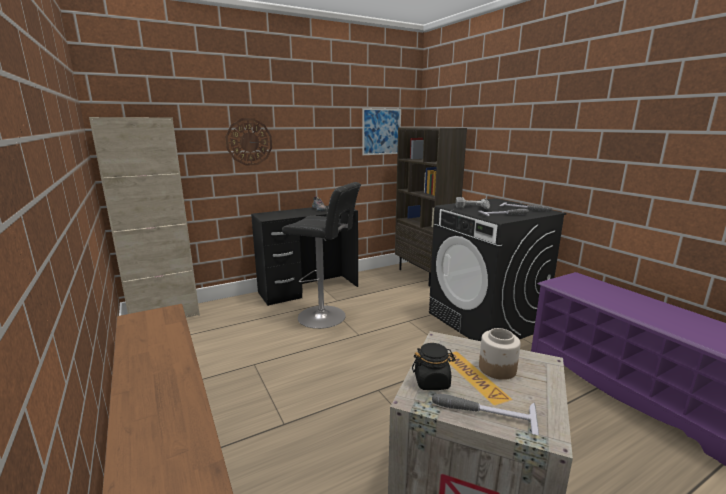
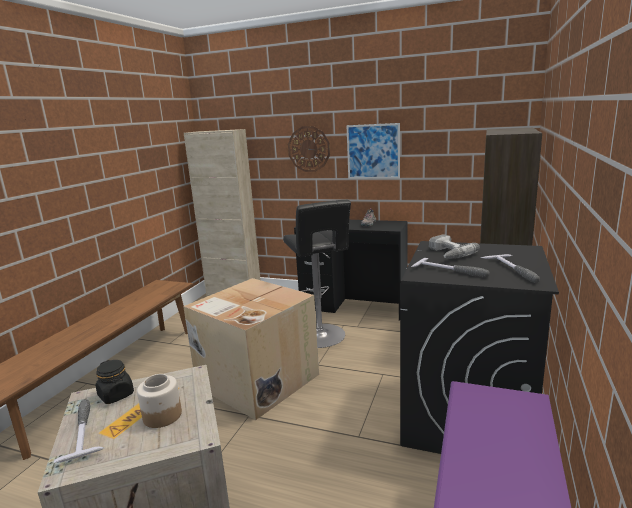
camera: 50 degrees right, 0 degrees up
(335, 367) = (256, 380): none -> cardboard box
(381, 131) = (469, 135): picture -> picture (373, 151)

